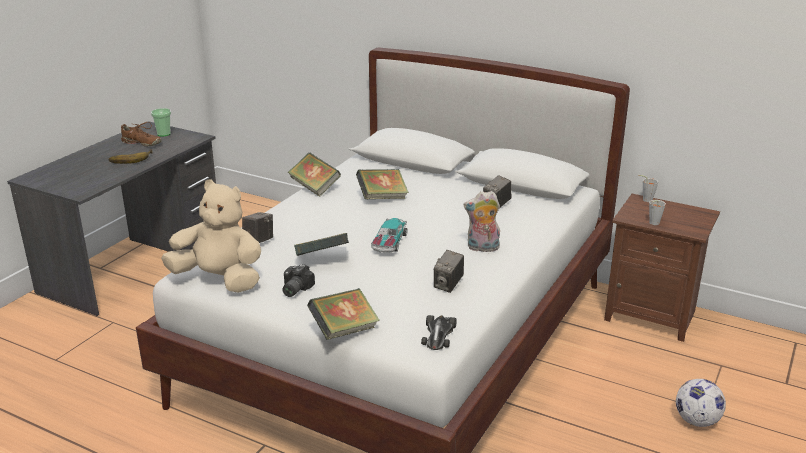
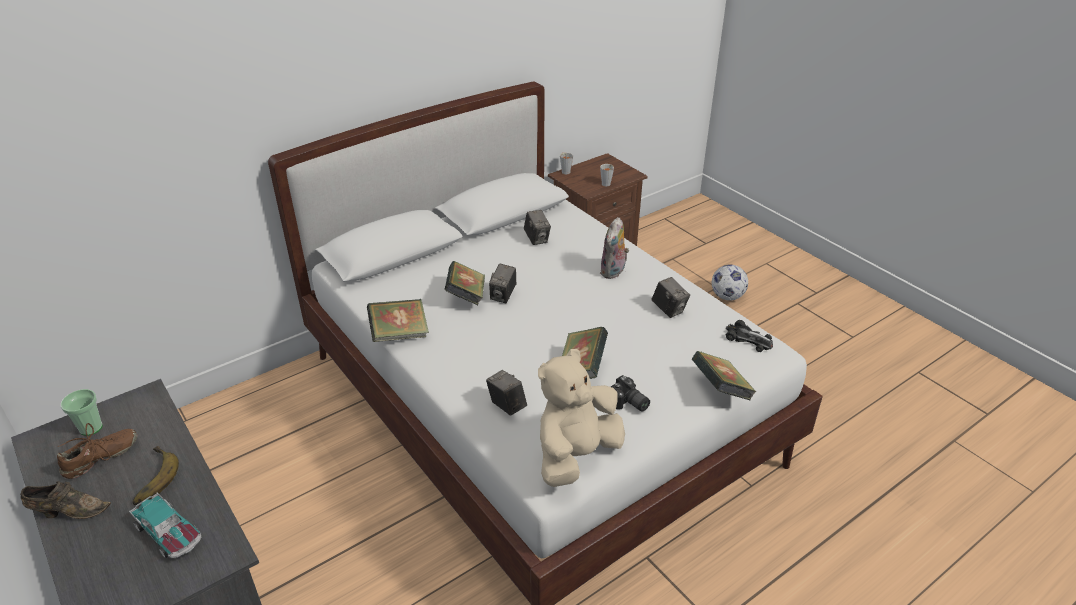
camera: 65 degrees left, 10 degrees up
(99, 149) = (69, 511): none -> brown shoe
(389, 242) = (570, 319): toy car -> toy car (169, 533)
(396, 210) = (503, 295): none -> camera

